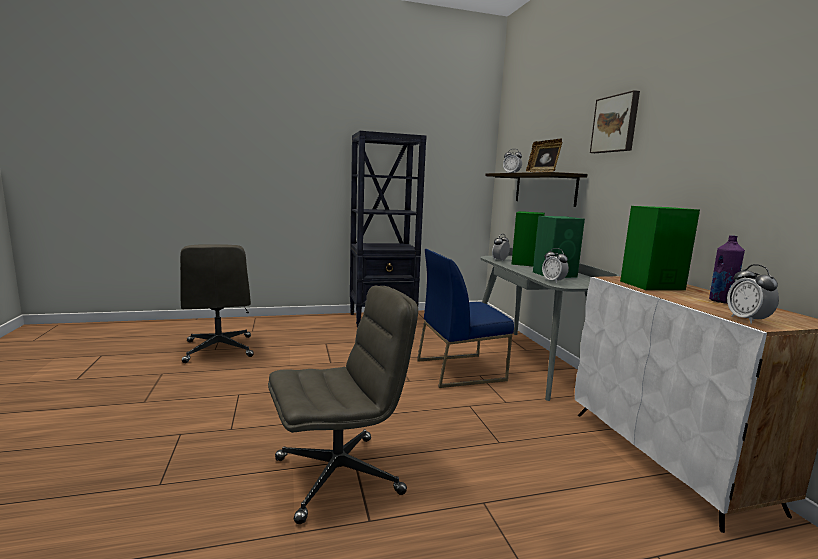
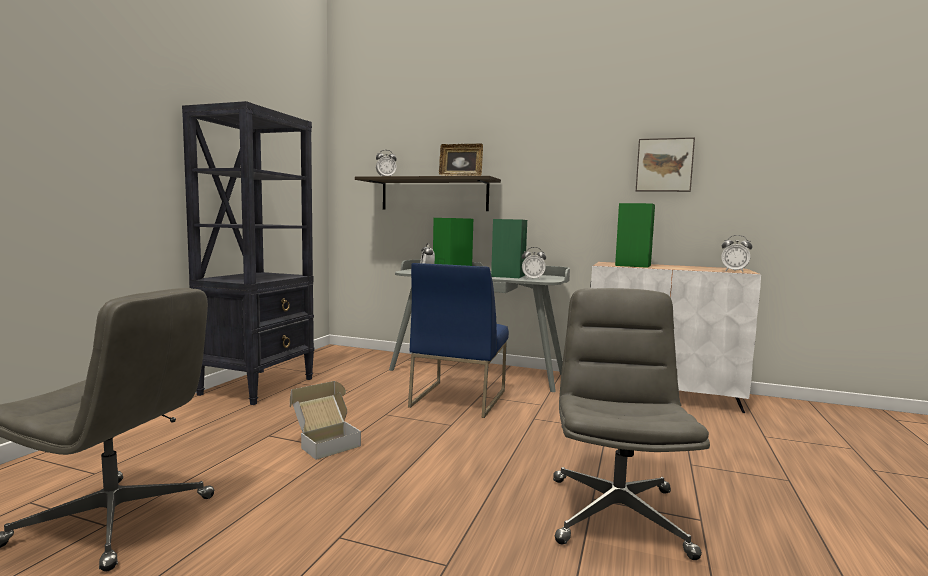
camera: 55 degrees left, 5 degrees down
(334, 357) = (325, 443): none -> cardboard box
(615, 124) = (532, 135): picture -> picture (664, 165)
(721, 301) = (685, 267): purple bottle -> none

